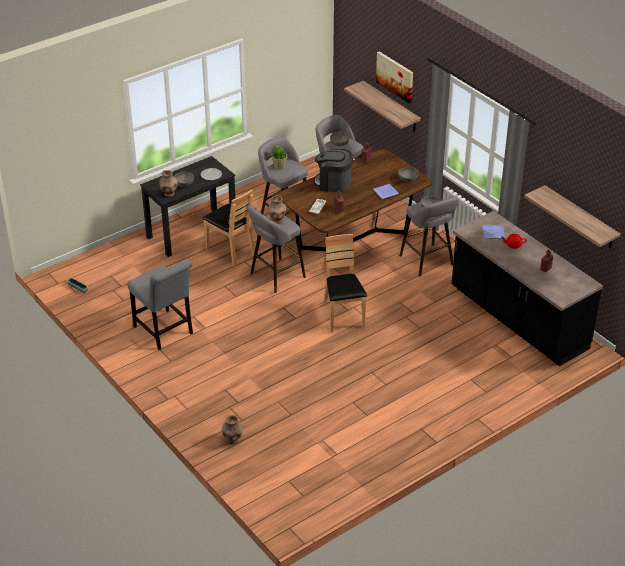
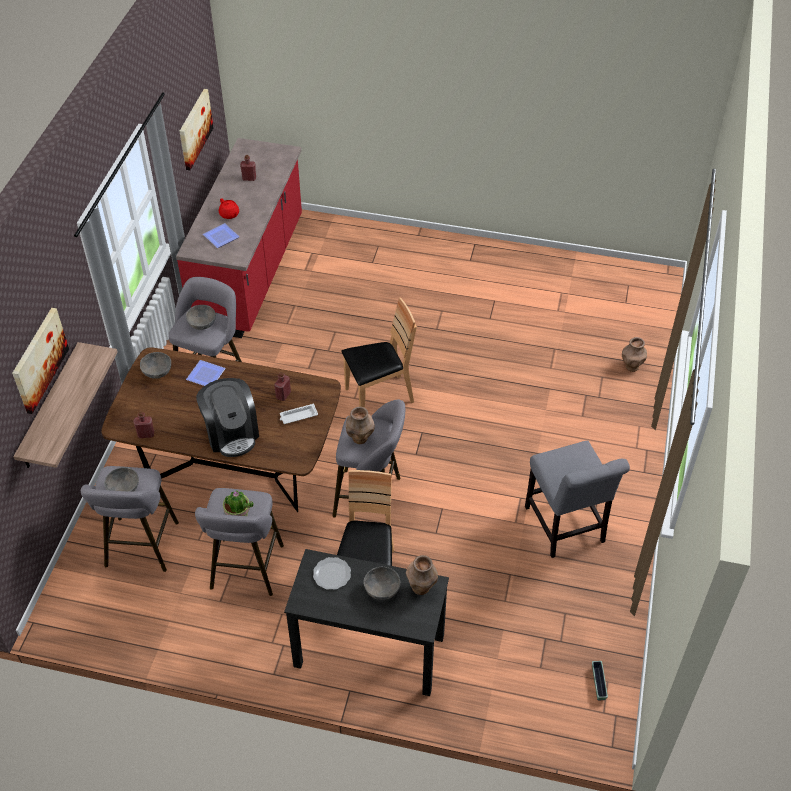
camera: 130 degrees left, 10 degrees up
(165, 332) = (566, 528): grey chair -> grey chair turned 150 degrees clockwise
(343, 316) = (379, 397): brown chair -> brown chair turned 150 degrees counterclockwise
(517, 320) = (251, 273): black counter -> red counter
(580, 218) = (194, 129): shelf -> picture

